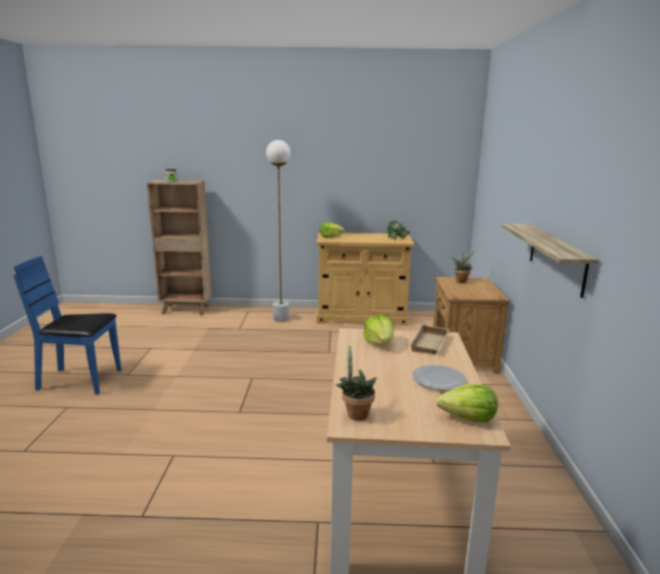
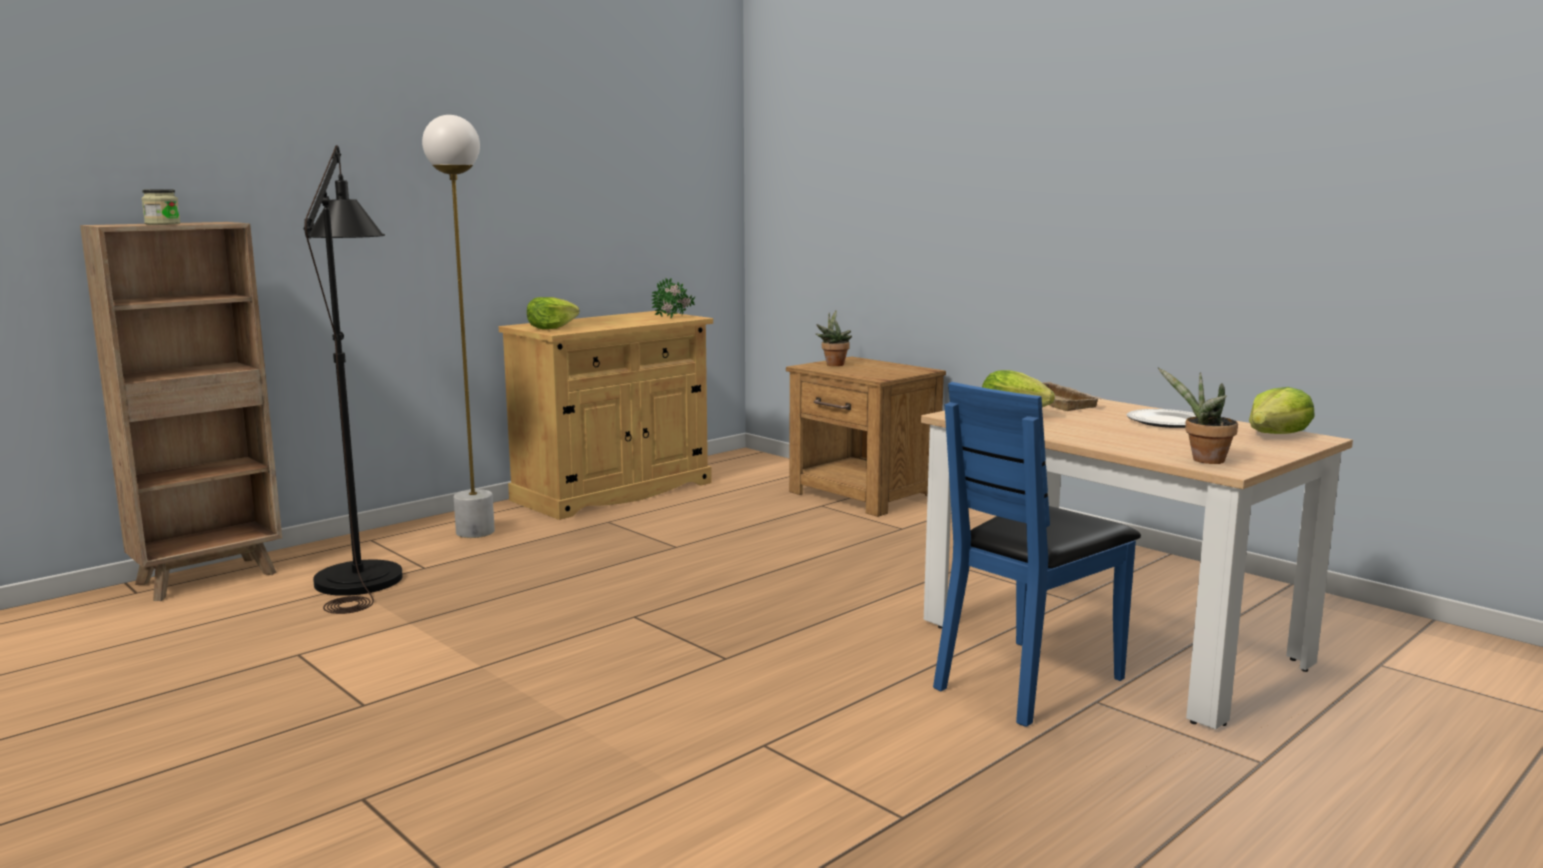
camera: 45 degrees left, 5 degrees down
(80, 380) = (267, 757): blue chair -> blue chair (1028, 681)
(221, 323) = (362, 572): none -> black floor lamp
(556, 258) = (1075, 270): shelf -> none

